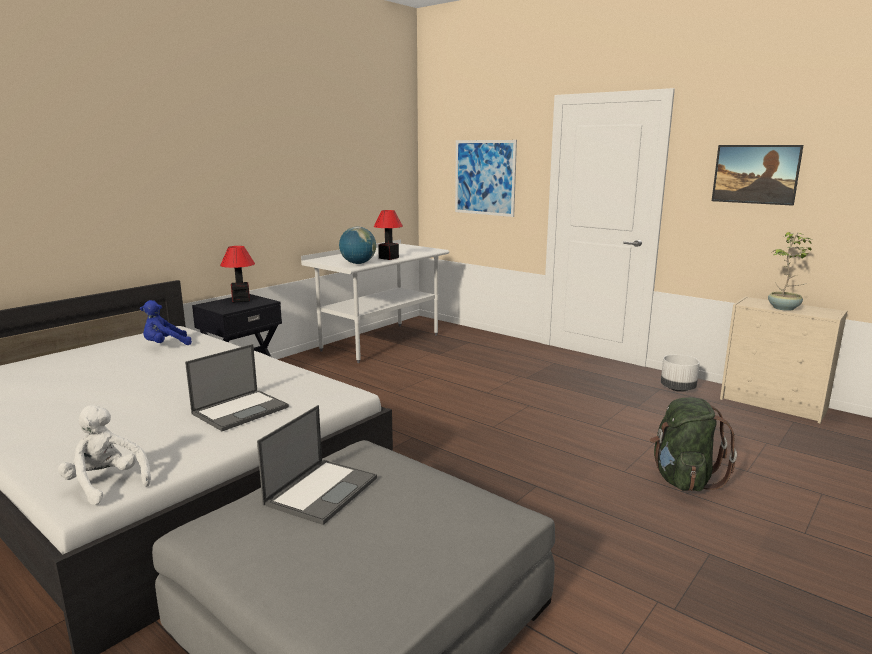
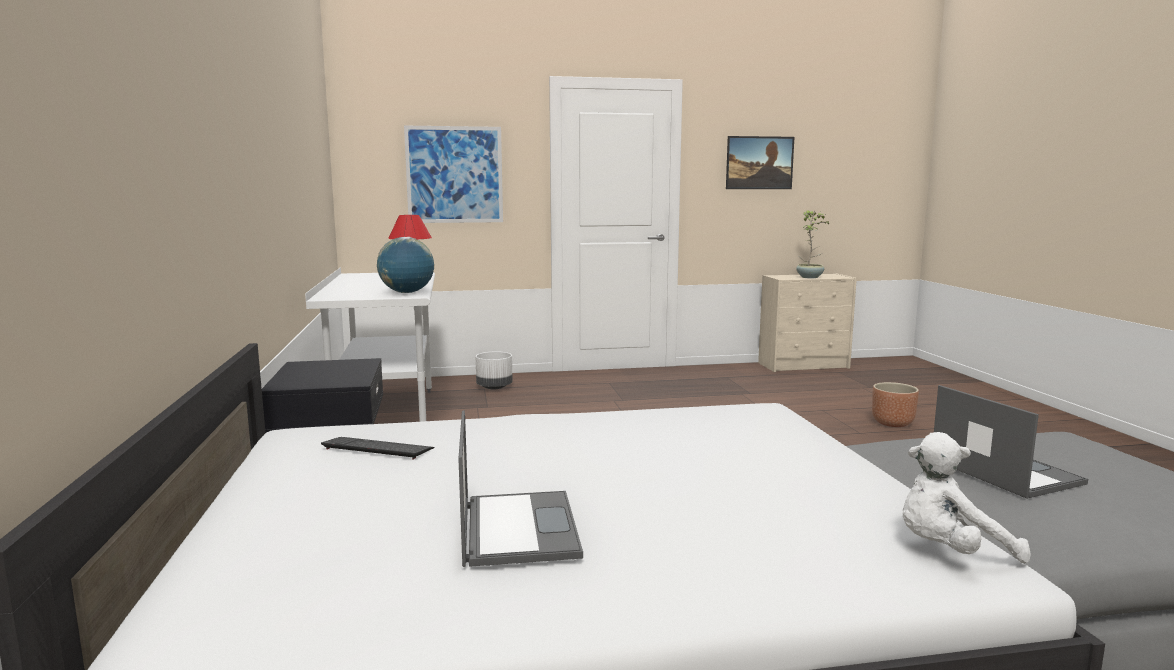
camera: 50 degrees left, 5 degrees down
(165, 345) = (377, 449): blue plush toy -> keyboard
(240, 300) = (314, 369): table lamp -> none
(241, 410) = (761, 452): laptop -> laptop (517, 527)
(678, 389) = (736, 373): white planter -> white planter (494, 387)
(683, 479) = (893, 423): green backpack -> brown planter

